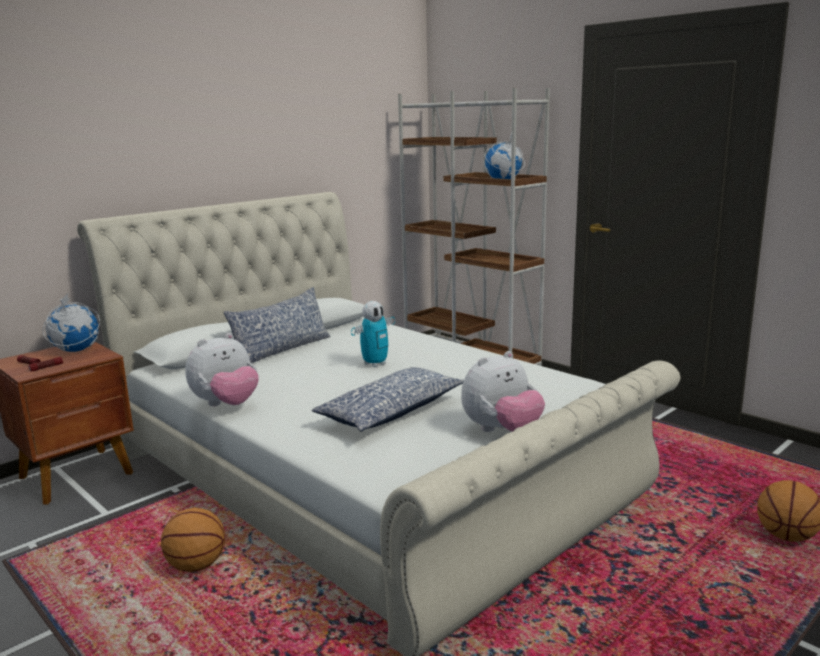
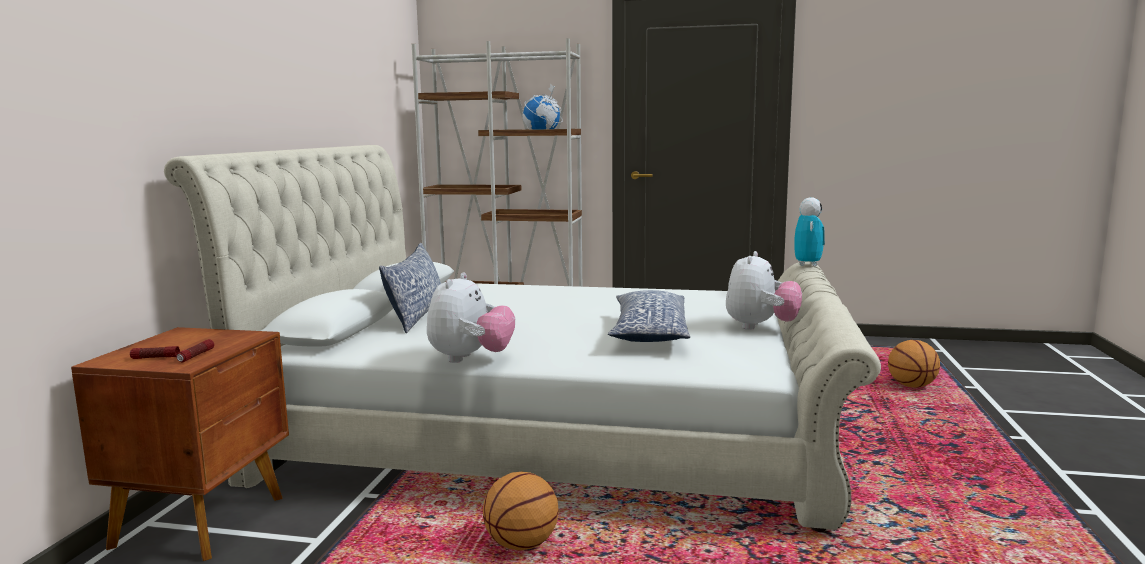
camera: 35 degrees left, 5 degrees down
(75, 351) = (193, 338): globe -> none
(375, 364) = (545, 308): toy robot -> toy robot (807, 264)

